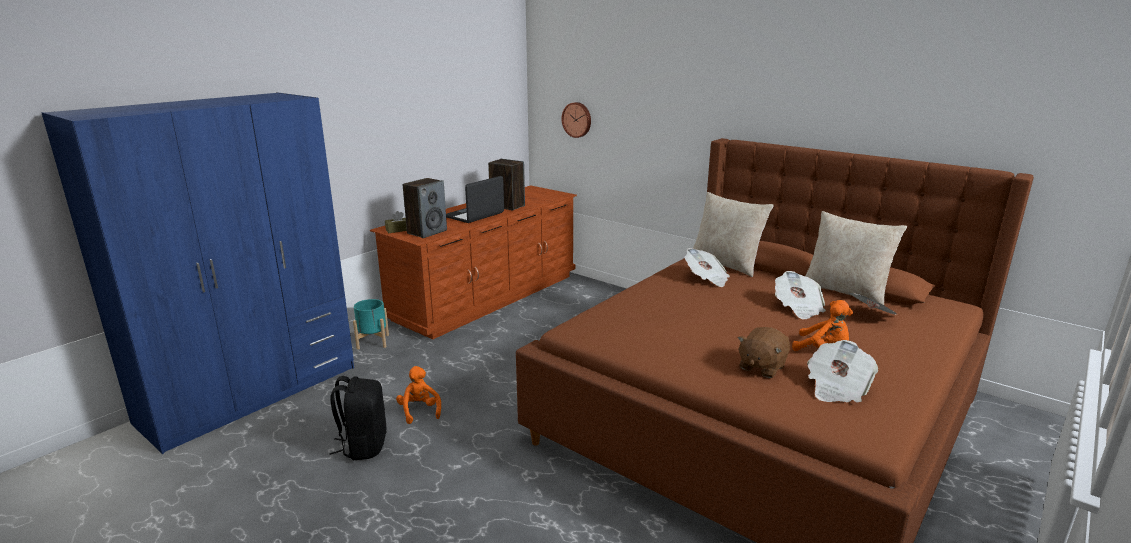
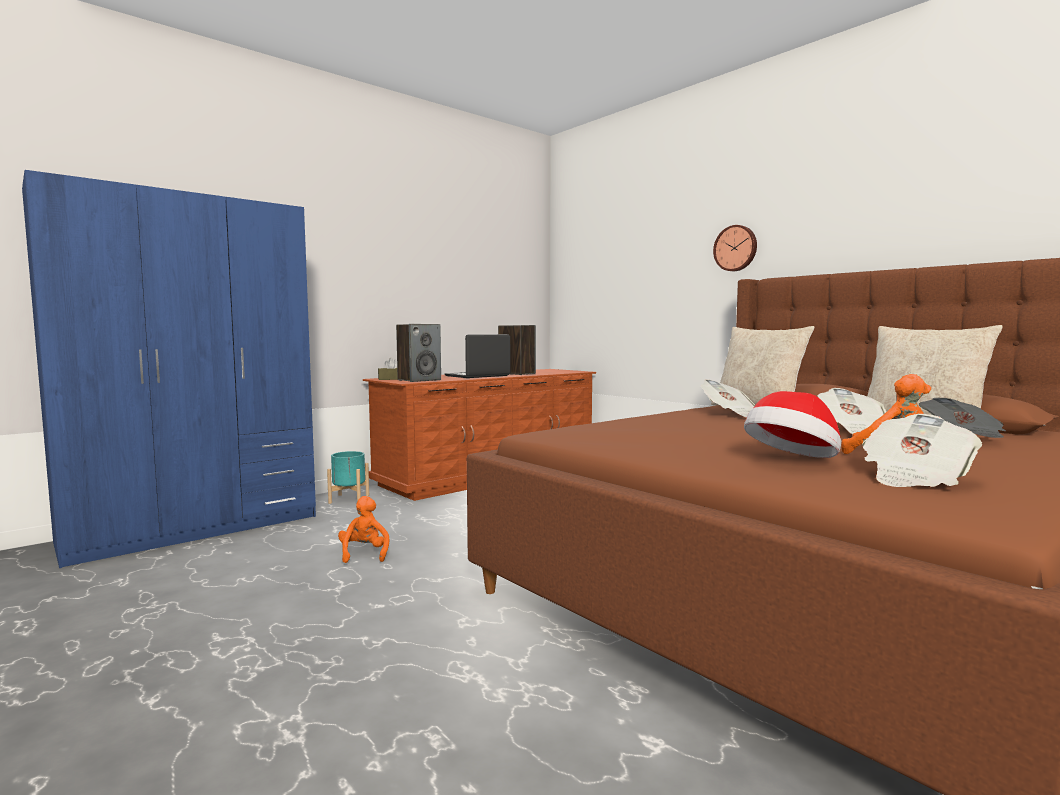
camera: 10 degrees right, 15 degrees down
(363, 446) = (280, 578): black backpack -> none
(577, 119) = (597, 291): wall clock -> wall clock (736, 248)
(761, 367) = (792, 461): brown plush toy -> hat

